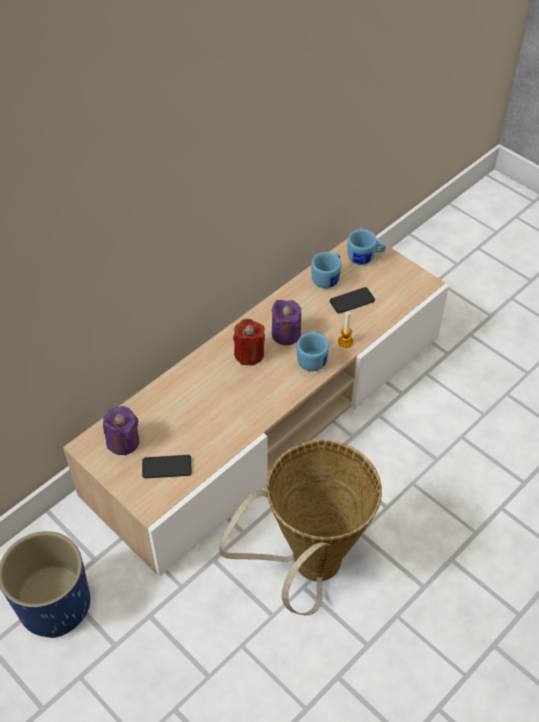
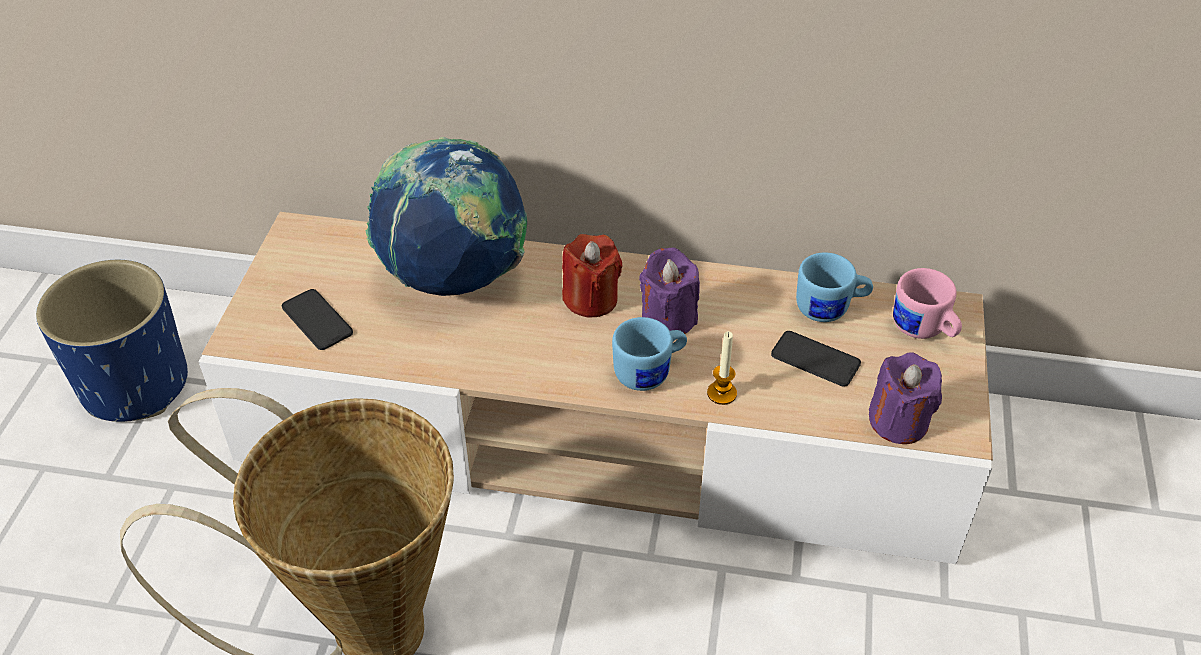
camera: 55 degrees right, 5 degrees down
(123, 442) = (328, 258): purple candle -> purple candle (898, 421)
(187, 397) = (455, 277): none -> globe
(365, 258) = (923, 330): blue mug -> pink mug

